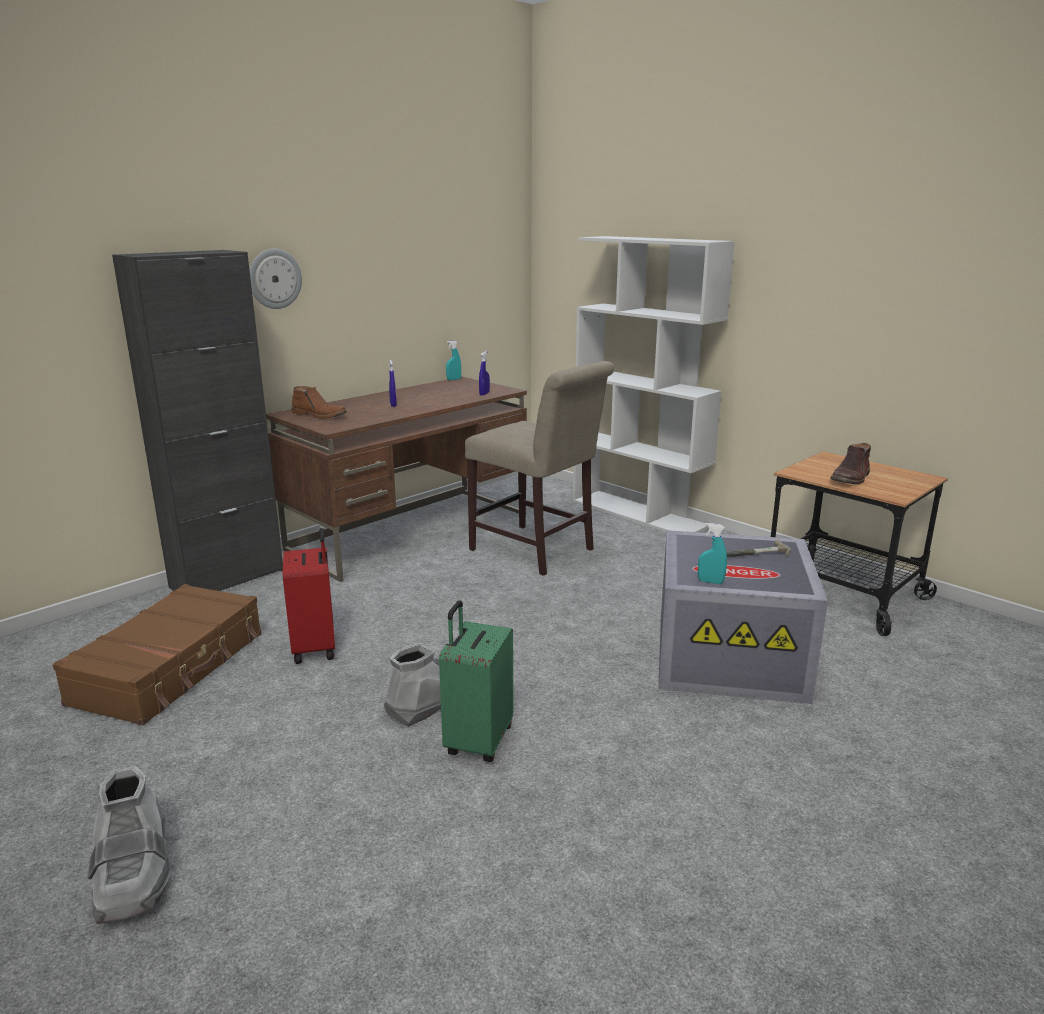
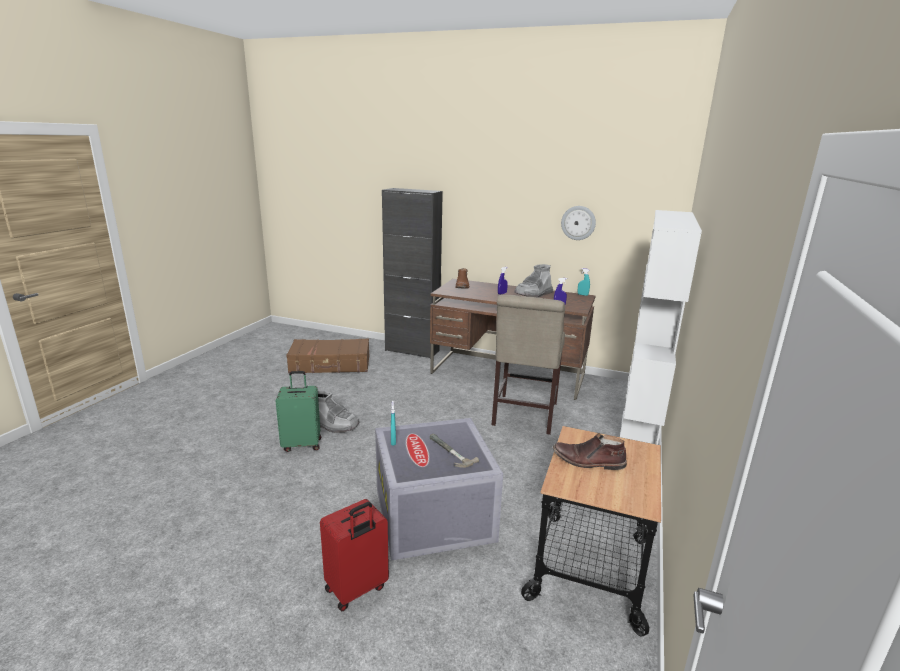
camera: 65 degrees right, 0 degrees up
(134, 874) = (204, 400): grey boot -> grey boot (533, 294)
(274, 278) = (469, 209): wall clock -> wall clock (578, 223)
(316, 648) = (363, 386): red suitcase -> red suitcase (357, 589)

